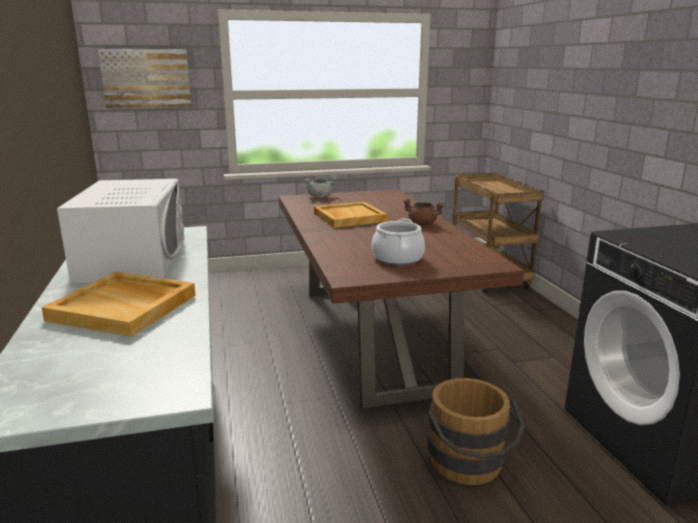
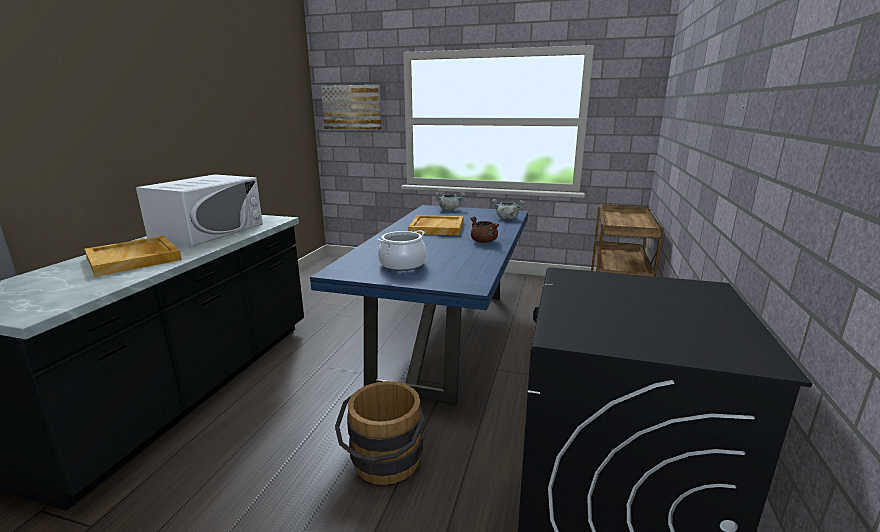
camera: 30 degrees right, 0 degrees up
(371, 336) = (444, 335): brown dining table -> blue dining table
(396, 199) = (507, 218): none -> grey cooking pot

